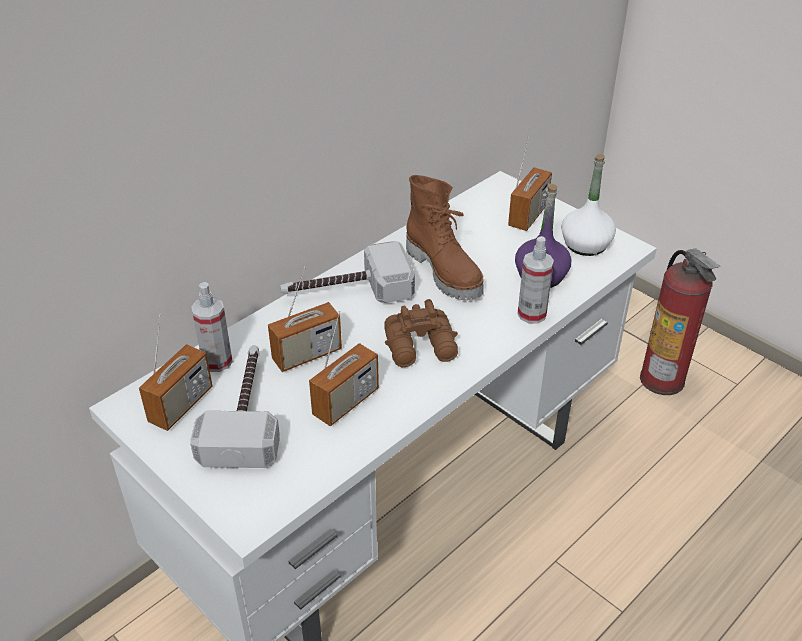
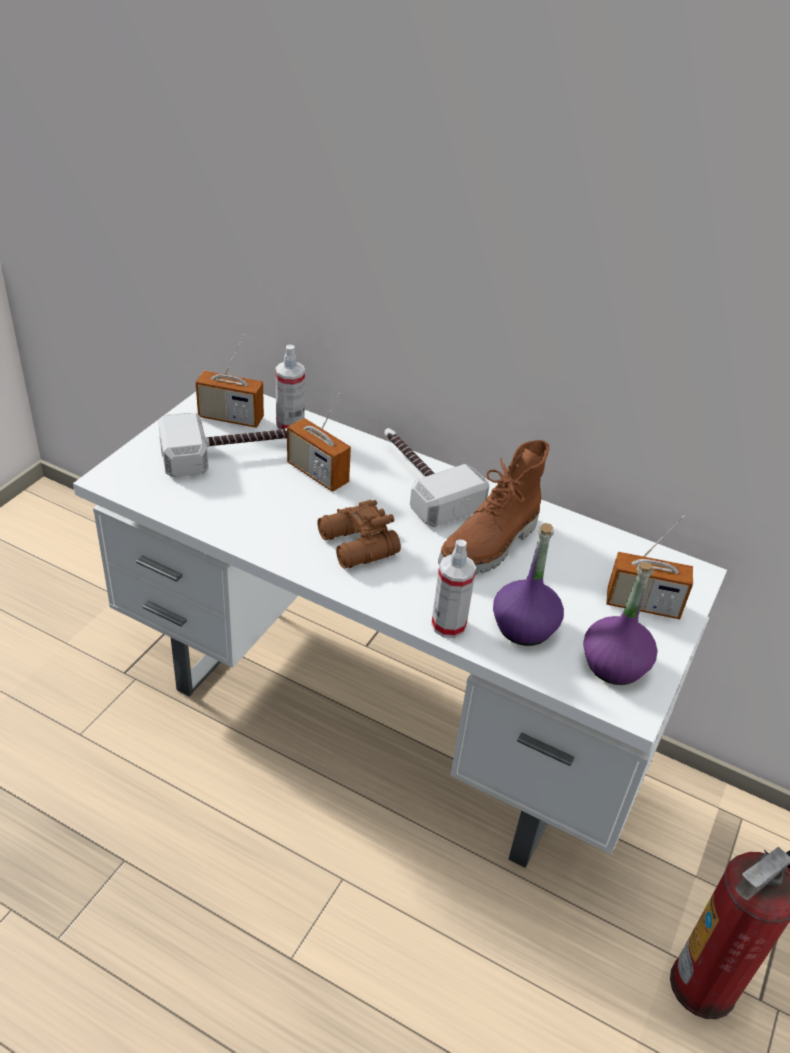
camera: 70 degrees right, 0 degrees up
(346, 402) = (261, 508): radio -> none
(585, 244) = (614, 664): white bottle -> purple bottle

